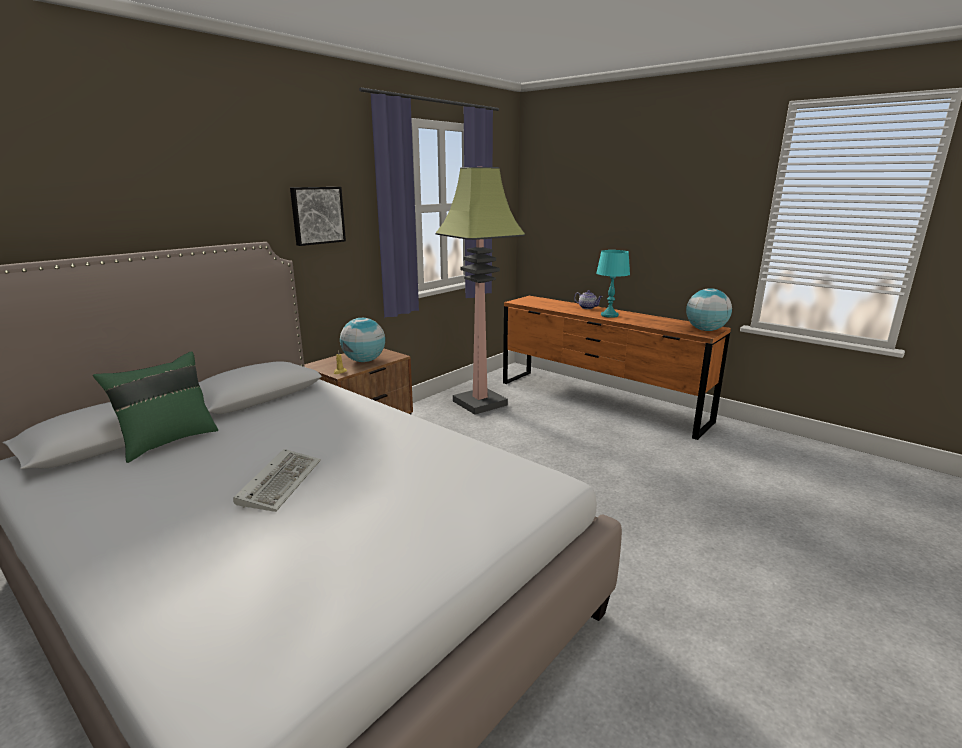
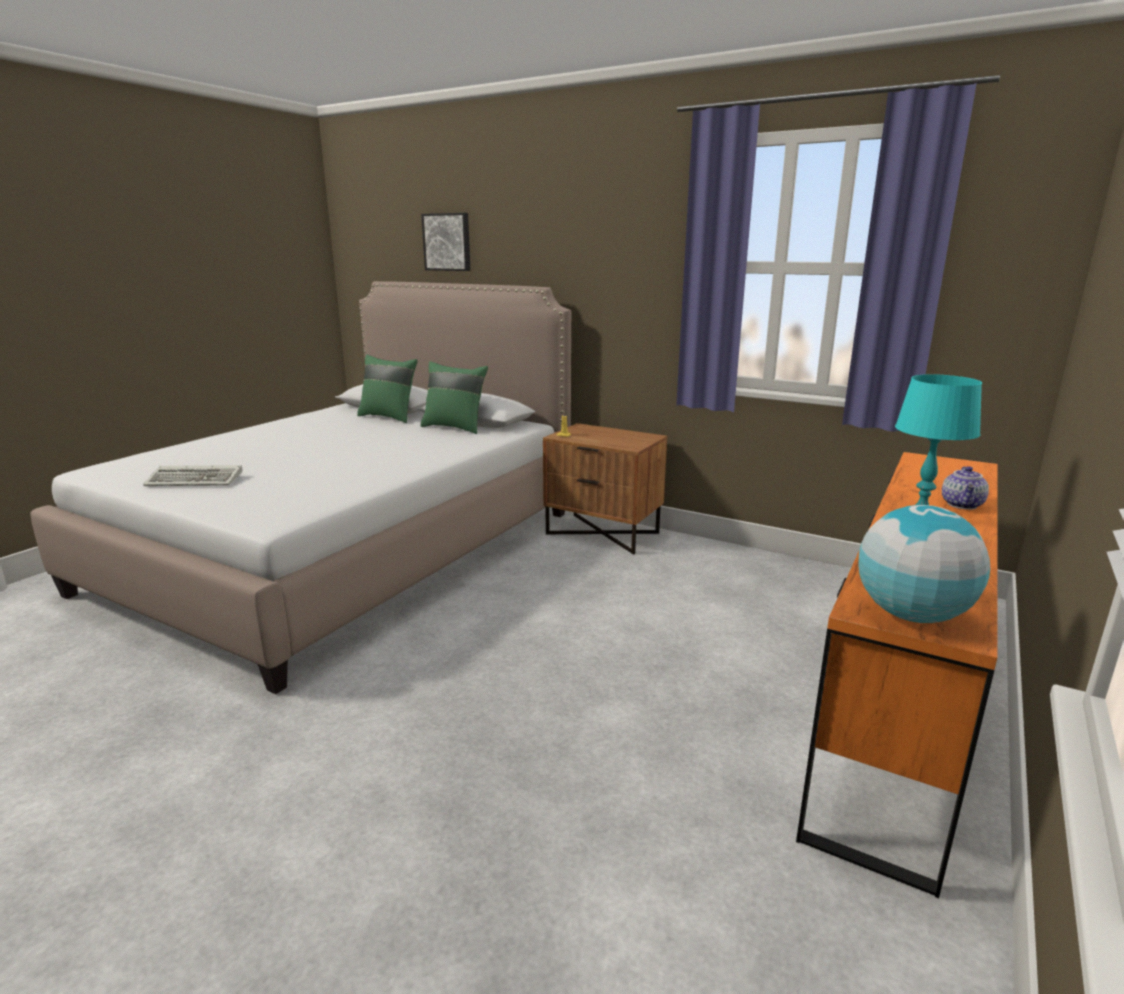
camera: 80 degrees right, 0 degrees up
(273, 407) = (455, 427): none -> green pillow
(280, 482) = (313, 446): keyboard -> keyboard (197, 480)
(317, 215) = (622, 266): picture -> picture (447, 242)
(364, 361) = (605, 438): globe -> none
(481, 403) = (771, 585): floor lamp -> none

